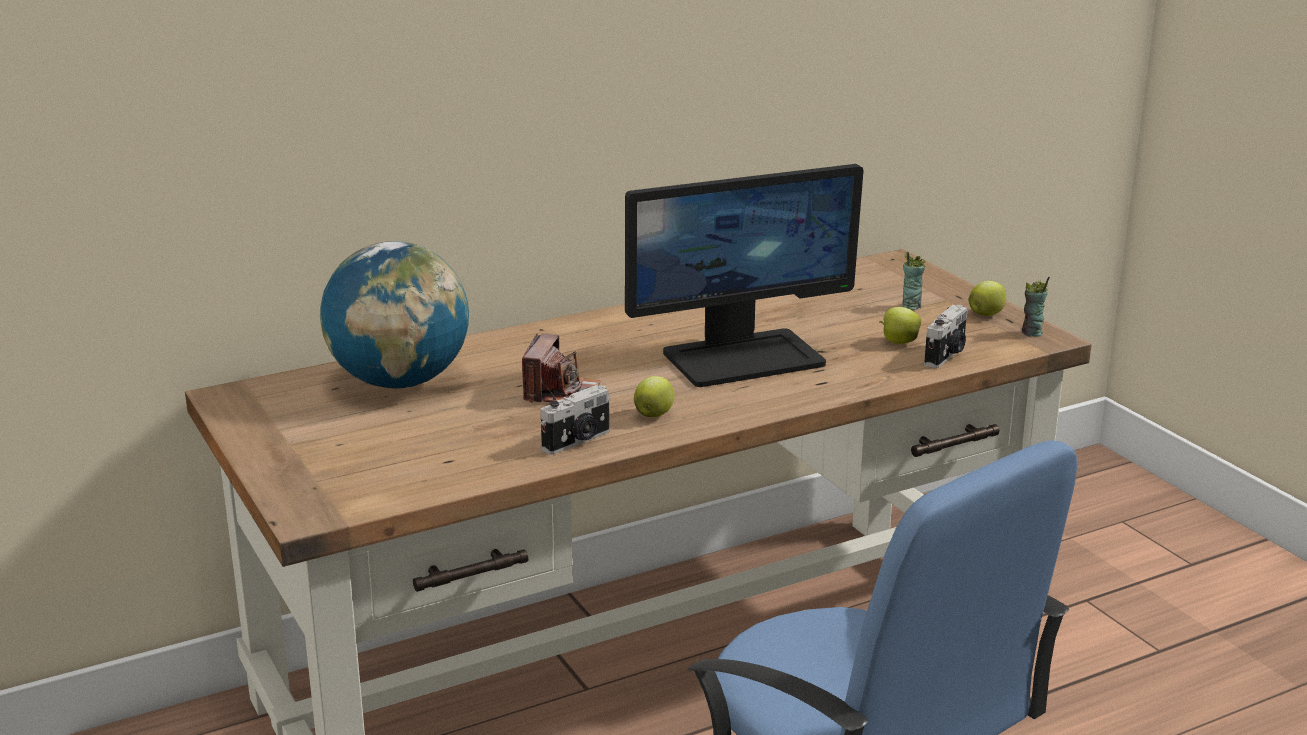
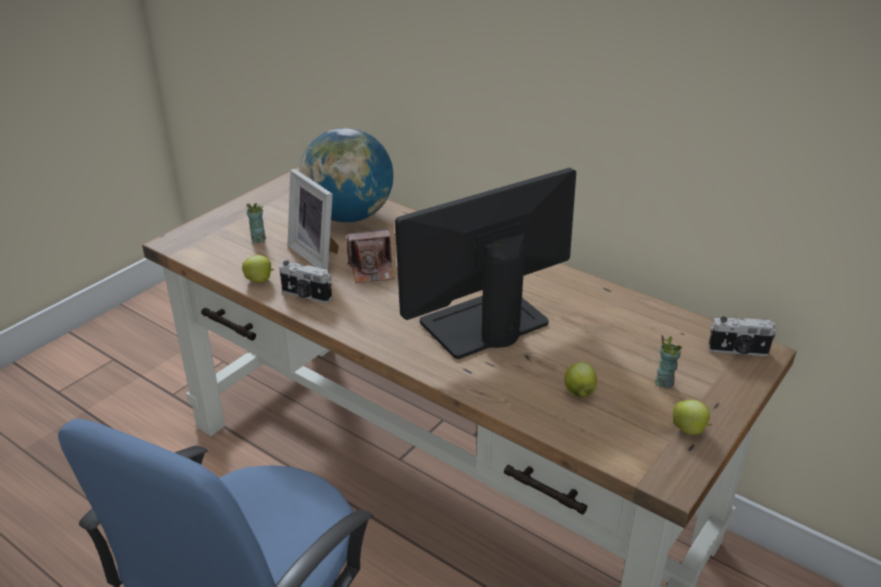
camera: 65 degrees right, 10 degrees up
(479, 418) = (318, 254): none -> picture frame
(654, 415) = (362, 312): apple -> apple (260, 280)
(743, 357) = (484, 324): monitor -> monitor turned 105 degrees clockwise
(946, 355) = (574, 424): camera -> camera (738, 351)
(1031, 333) = (673, 467): cup -> cup (258, 239)

